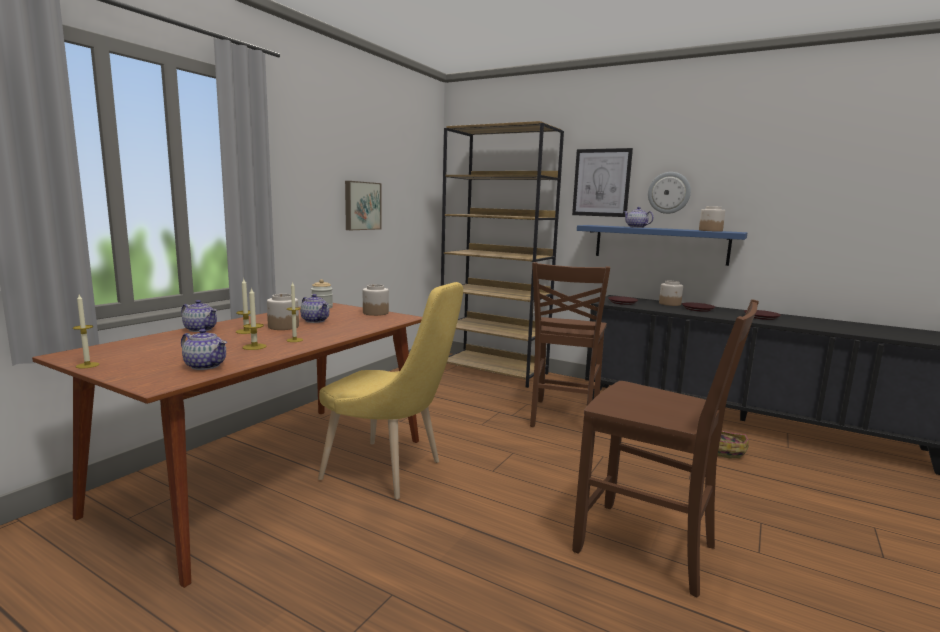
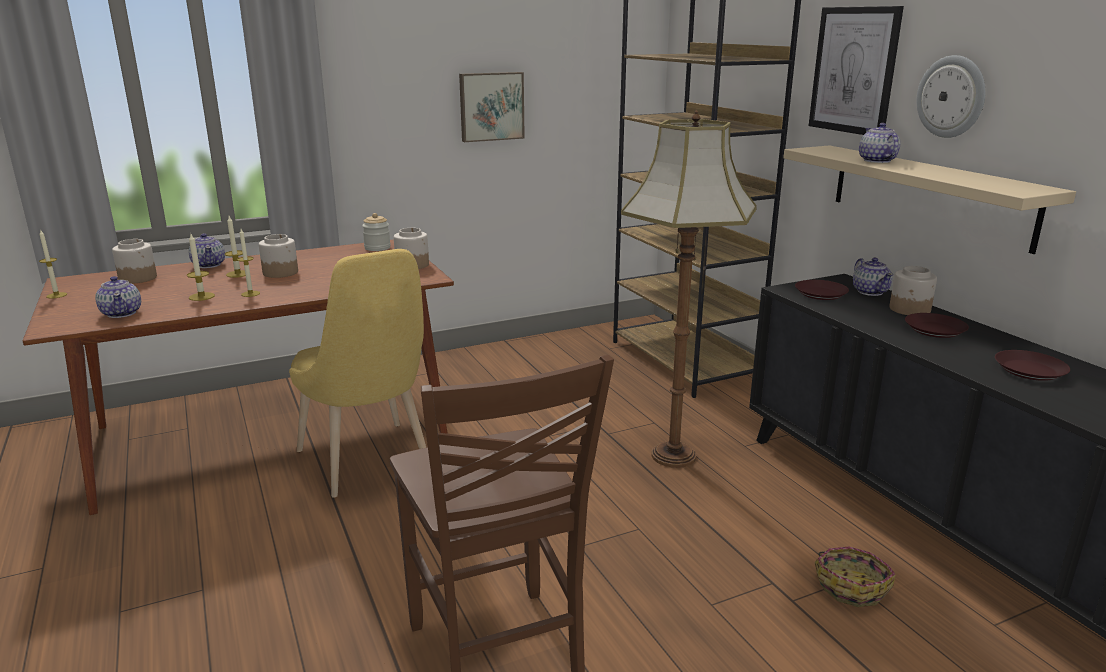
camera: 35 degrees right, 10 degrees up
(315, 320) = (327, 268): teapot -> teapot (870, 291)
(563, 417) = (672, 456): brown chair -> floor lamp
(660, 244) = (928, 194): blue shelf -> beige shelf
(710, 230) = (986, 182): jar -> jar (138, 278)

